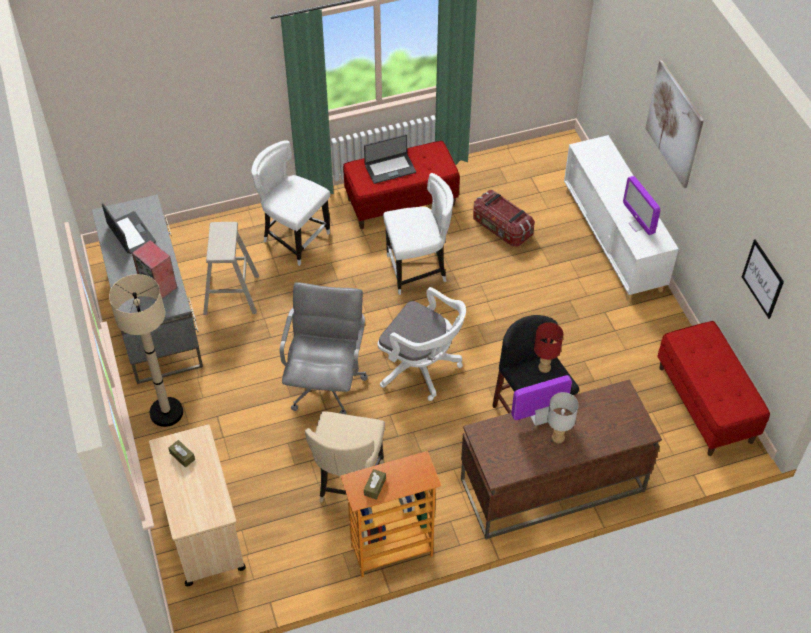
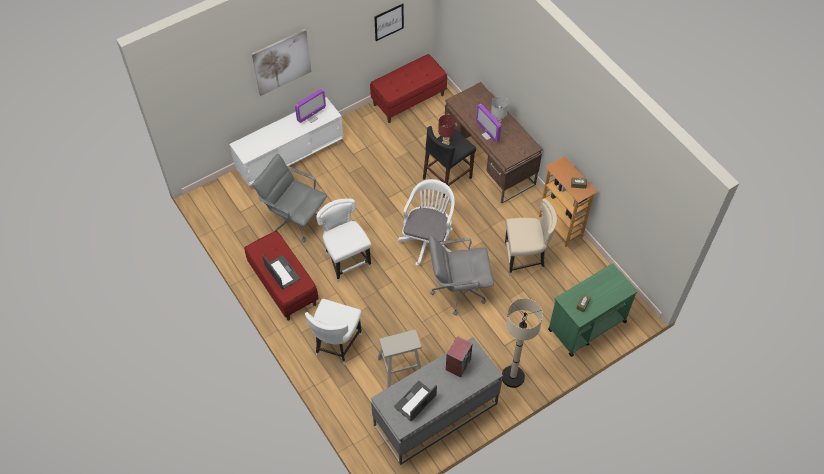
camera: 105 degrees left, 5 degrees up
(203, 529) = (586, 326): beige cart -> green cart
(501, 228) = (294, 220): storage box -> grey office chair

